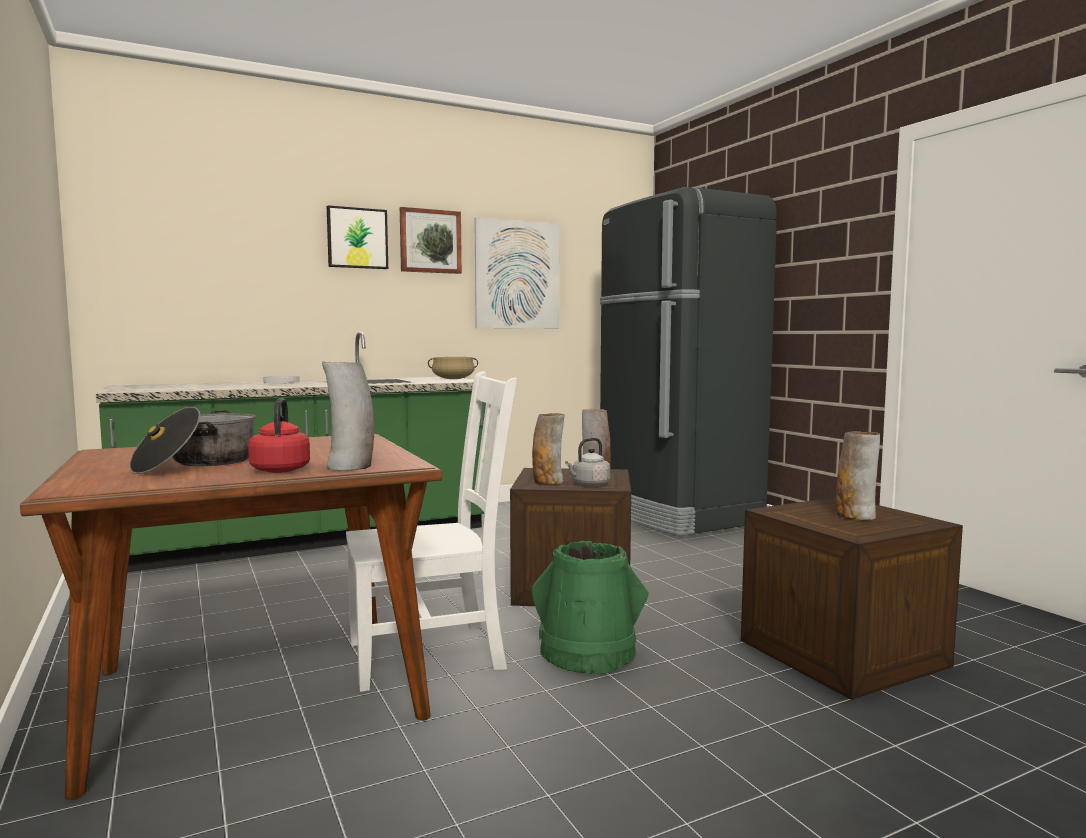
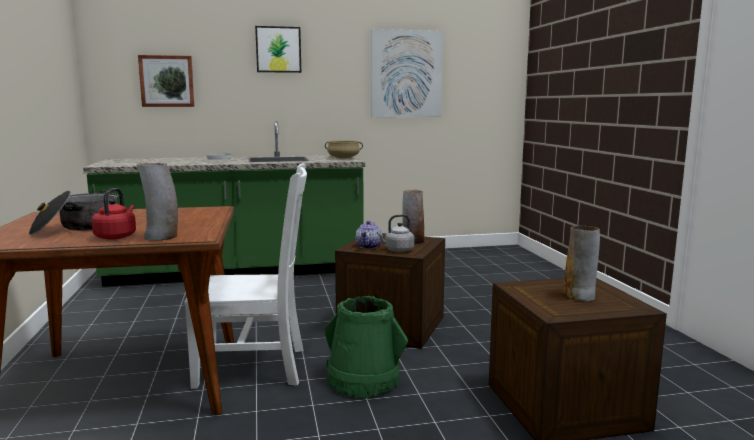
camera: 15 degrees right, 5 degrees up
(430, 241) = (335, 49): picture -> picture (167, 81)
(548, 482) = (369, 246): vase -> teapot
(676, 514) = (520, 272): black fridge -> none

